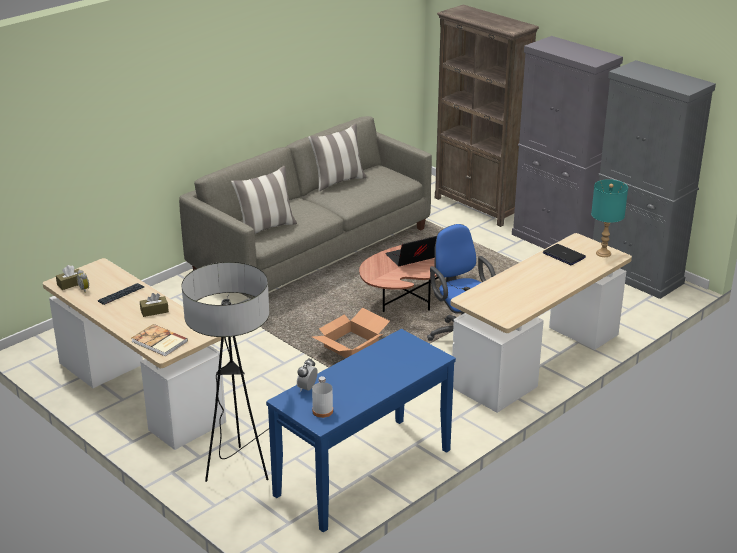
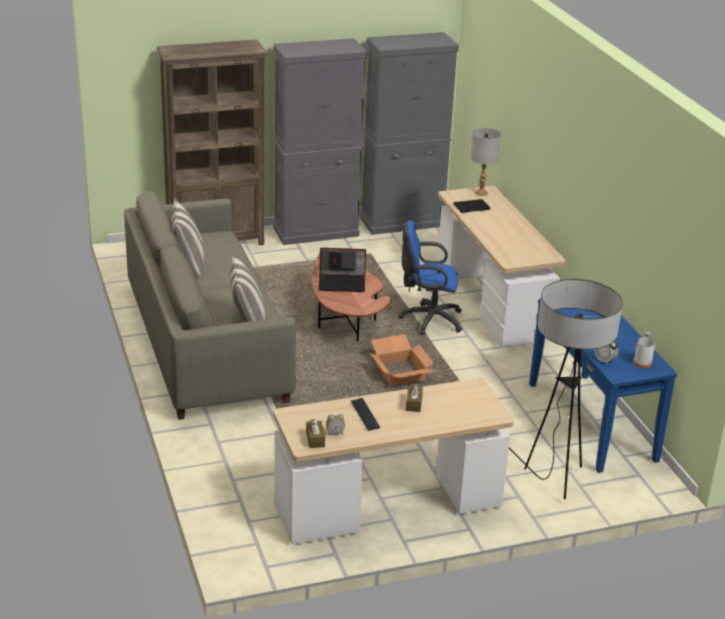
camera: 65 degrees left, 0 degrees up
(159, 342) = (475, 413): book -> none
(413, 258) = (342, 282): laptop -> laptop turned 90 degrees counterclockwise
(603, 253) = (481, 193): turquoise table lamp -> grey table lamp

